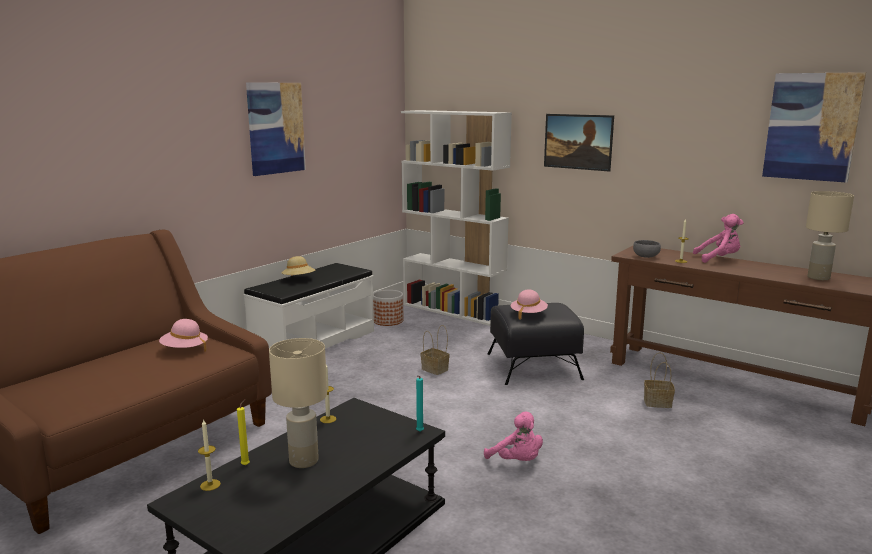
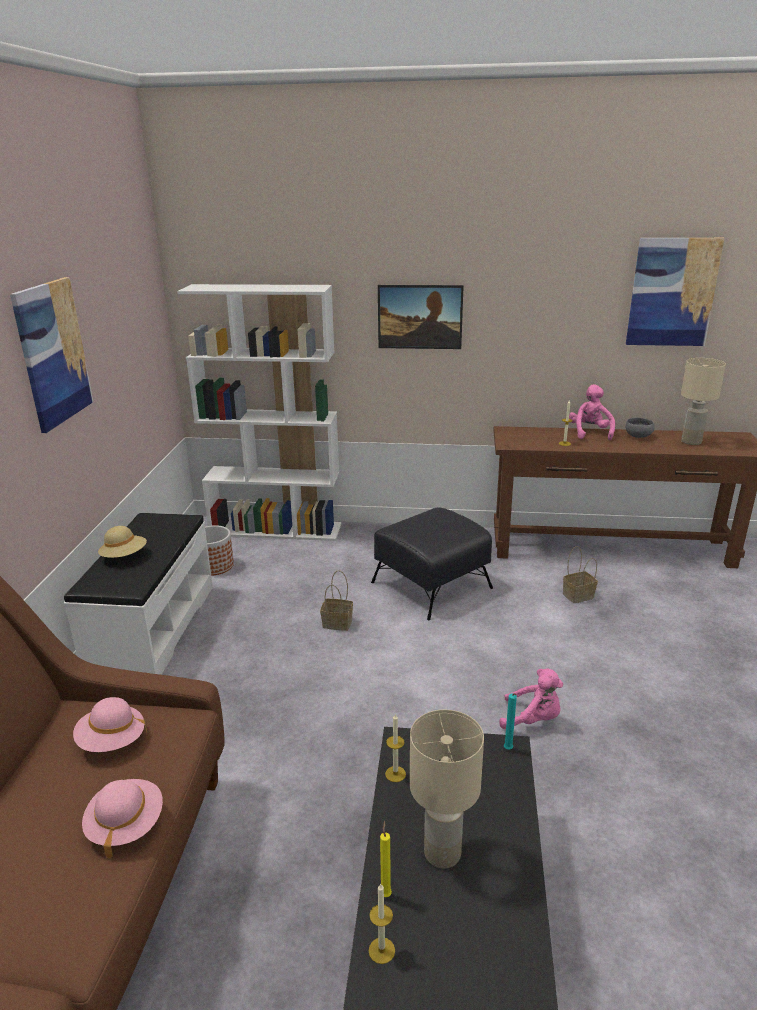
camera: 30 degrees left, 10 degrees up
(528, 314) = (432, 534): pink hat -> pink hat (125, 825)
(646, 256) = (528, 443): grey bowl -> grey bowl (638, 436)
(719, 259) = (589, 433): pink plush toy -> pink plush toy turned 60 degrees counterclockwise

